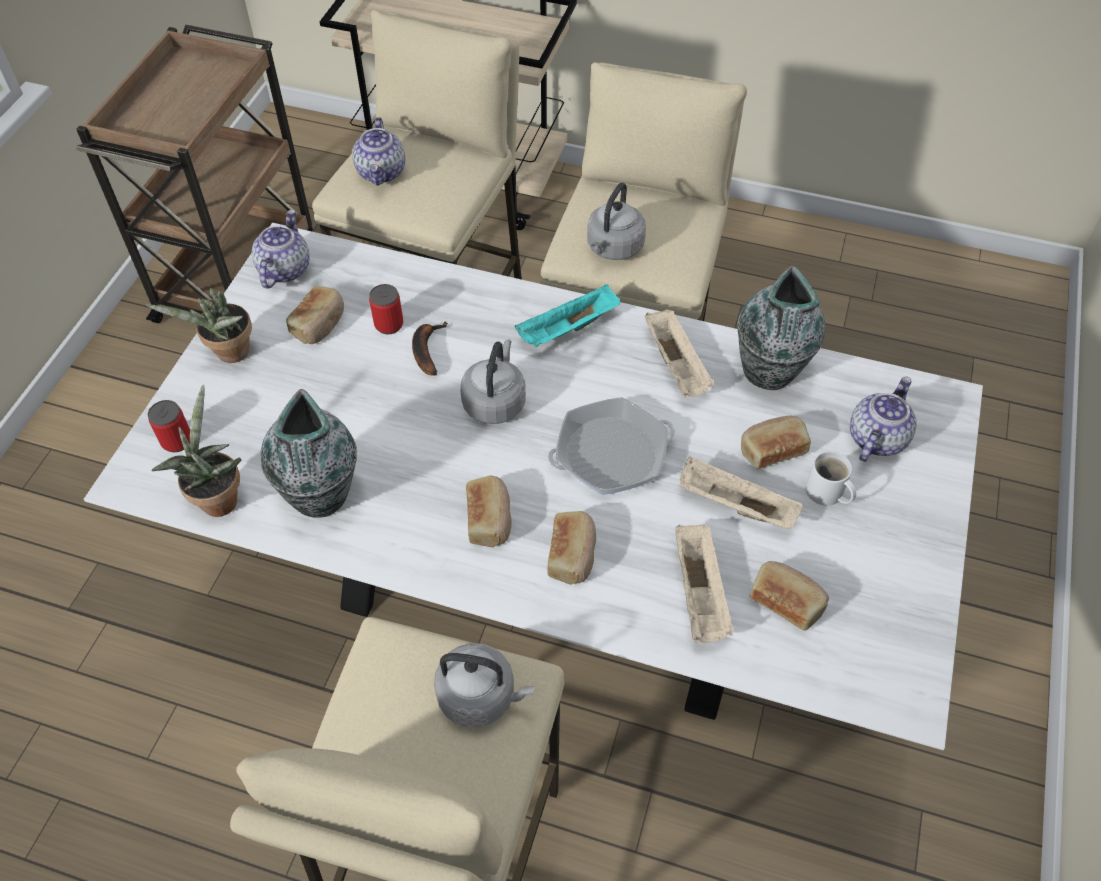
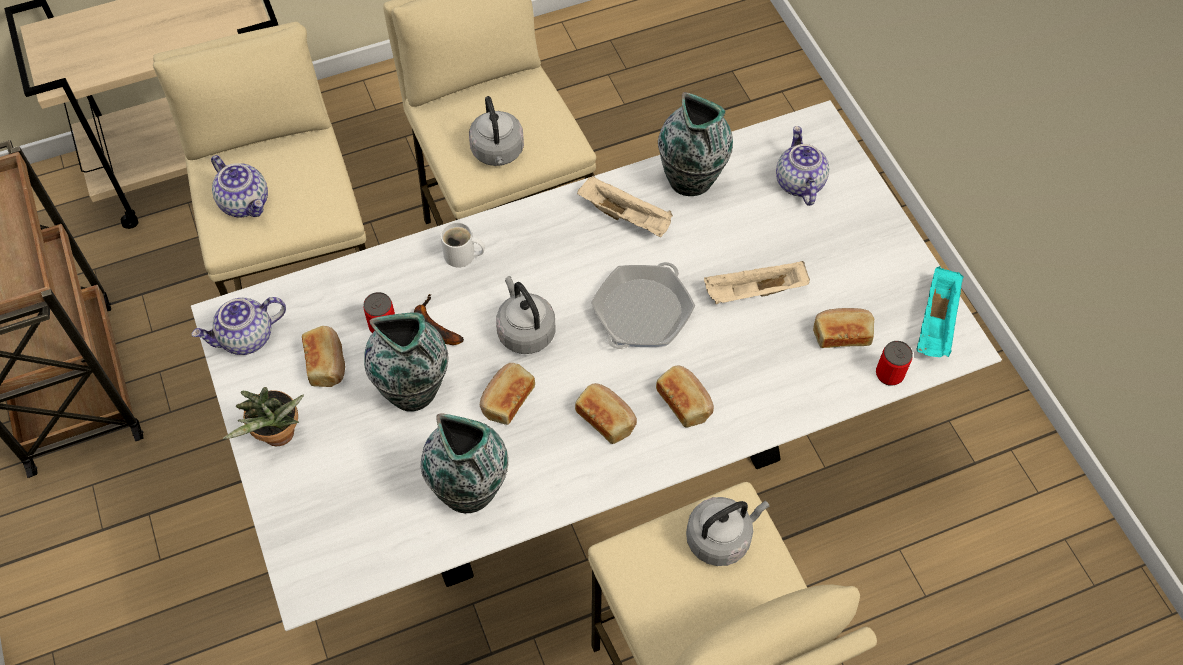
camera: 40 degrees left, 5 degrees up
(177, 441) = (311, 532): can -> can (889, 374)
(217, 498) = (392, 549): potted plant -> none
(284, 269) = (246, 338): teapot -> teapot turned 90 degrees counterclockwise
(361, 388) = (414, 390): none -> vase
(568, 330) = (523, 240): turquoise tray -> turquoise tray (936, 324)
(700, 594) = (787, 368): beige tray -> none
(772, 449) = (742, 236): bread -> bread (506, 399)
(826, 493) = (802, 243): white mug -> white mug (462, 256)

